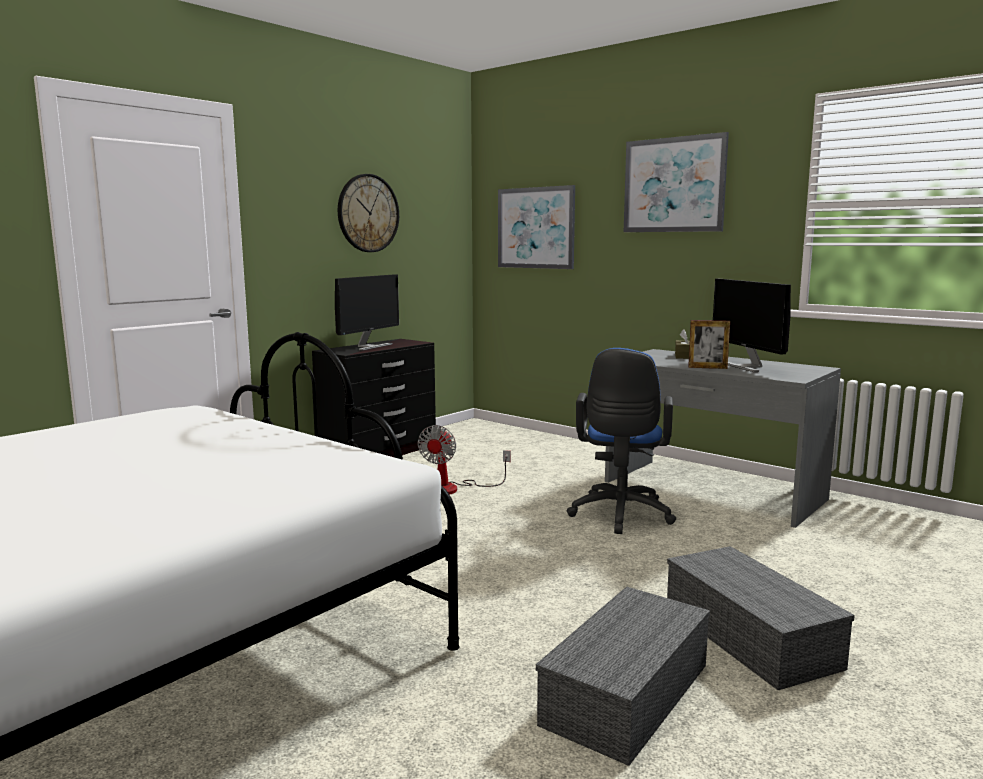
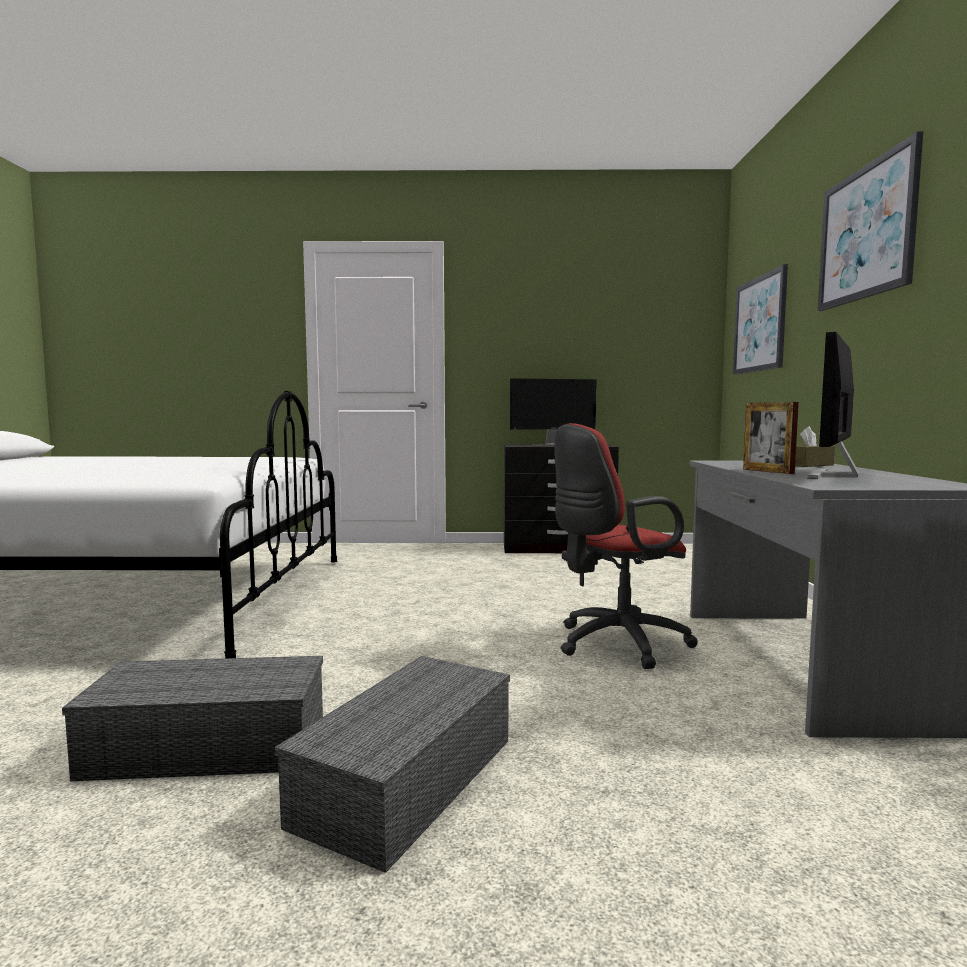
camera: 50 degrees right, 5 degrees down
(368, 213) = (577, 323): wall clock -> none
(453, 488) = (538, 581): fan -> none
(620, 516) = (615, 644): blue office chair -> red office chair

